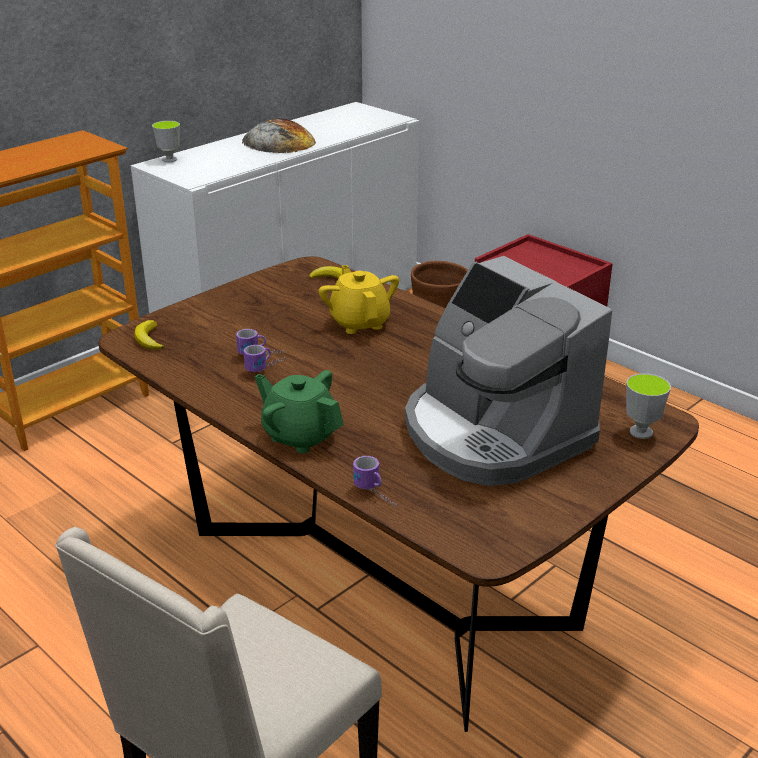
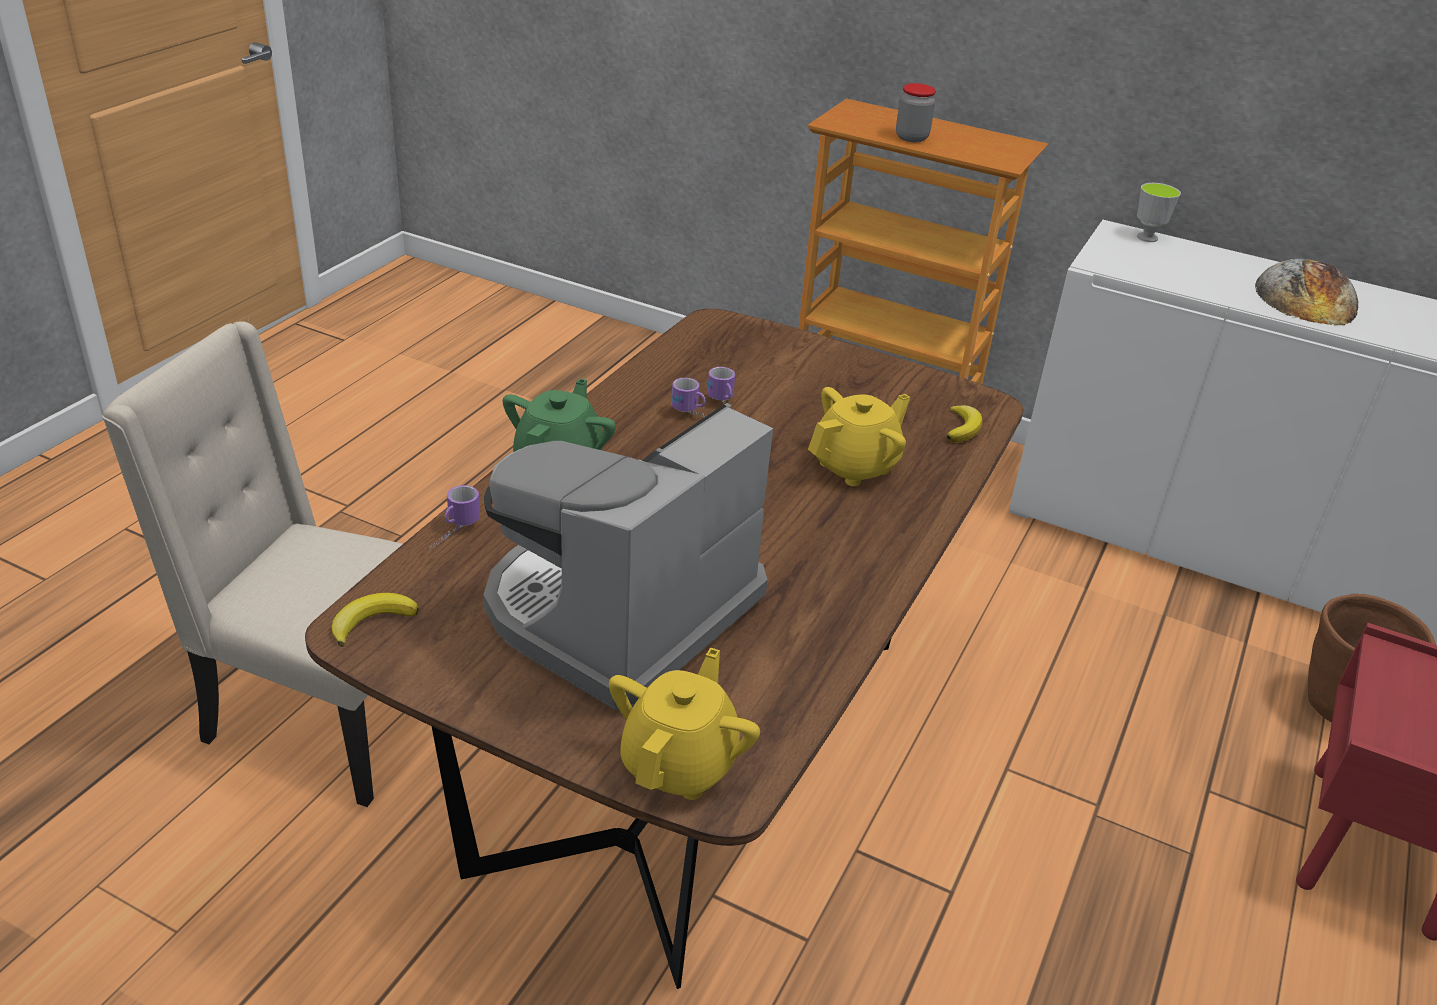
camera: 70 degrees right, 5 degrees up
(28, 165) = (911, 137): none -> jar
(149, 339) = (721, 335): banana -> banana (372, 621)
(641, 432) = (680, 763): cup -> yellow teapot

